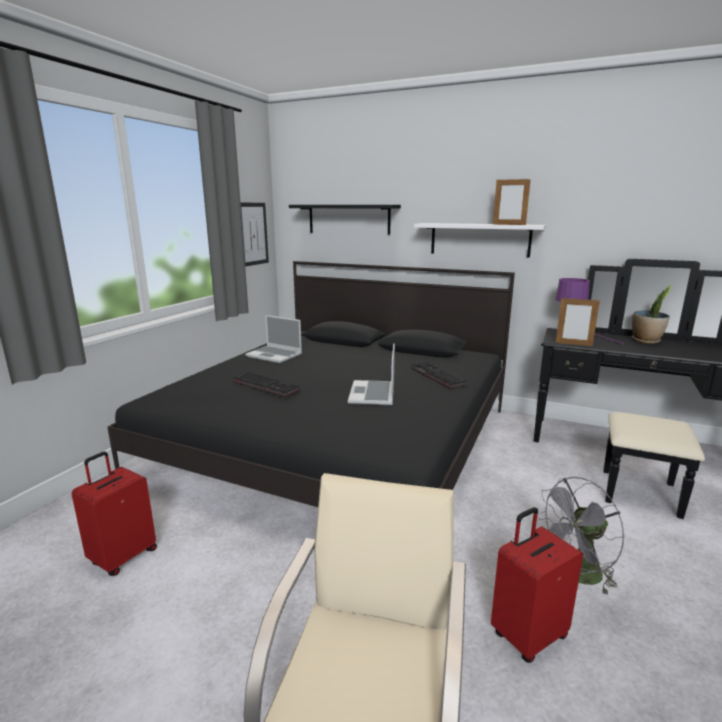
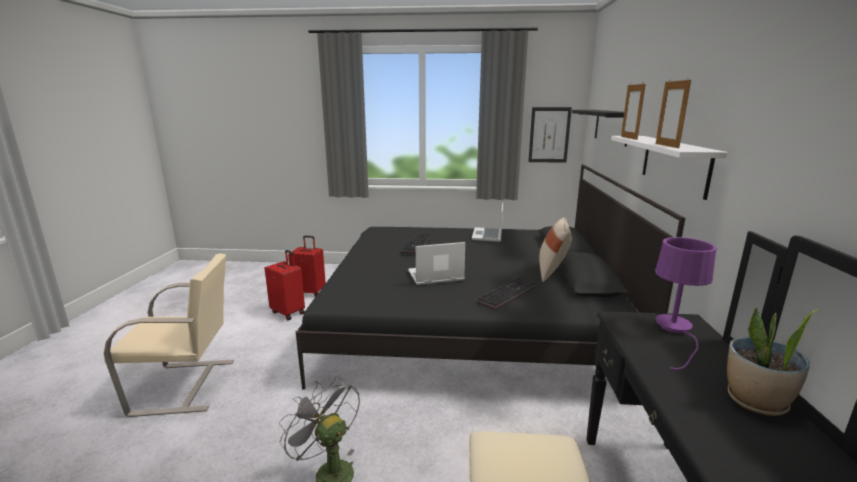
camera: 70 degrees right, 0 degrees up
(398, 355) = (552, 272): none -> beige pillow
(527, 635) = (258, 441): red suitcase -> red suitcase (288, 312)
(573, 344) = (620, 331): picture frame -> picture frame (628, 138)

